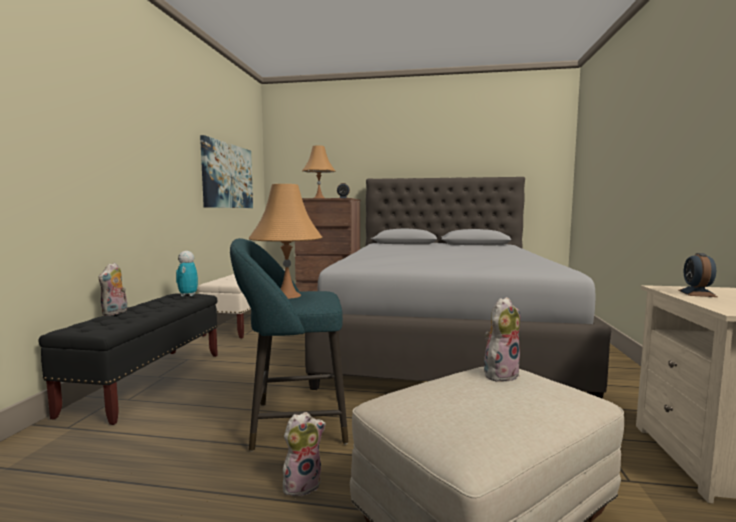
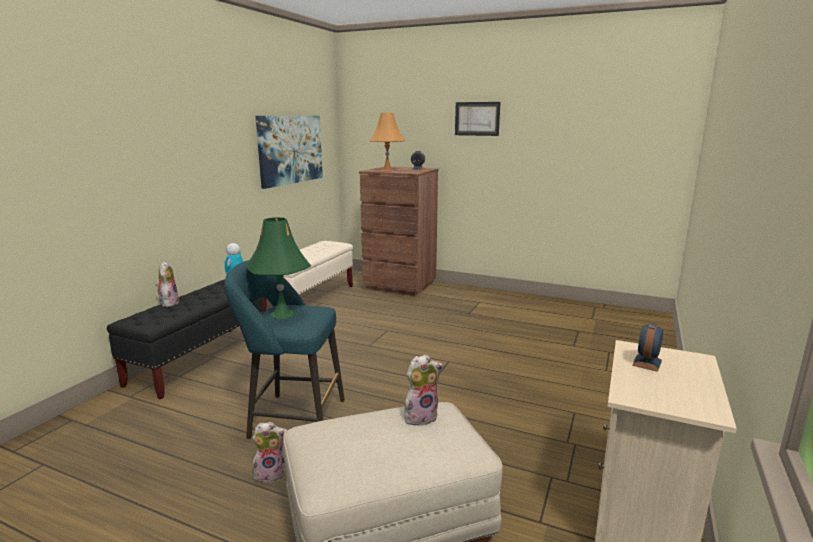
camera: 15 degrees right, 10 degrees up
(115, 313) = (168, 303): plush toy -> plush toy turned 150 degrees clockwise
(287, 295) = (282, 314): orange table lamp -> green table lamp
(393, 156) = (477, 118): none -> picture
(442, 337) = (491, 339): grey bed -> none

